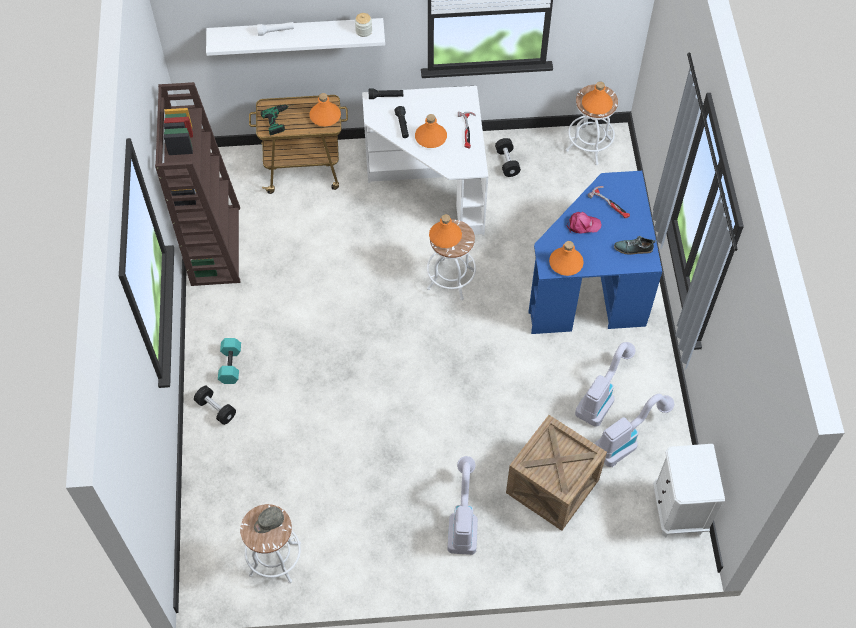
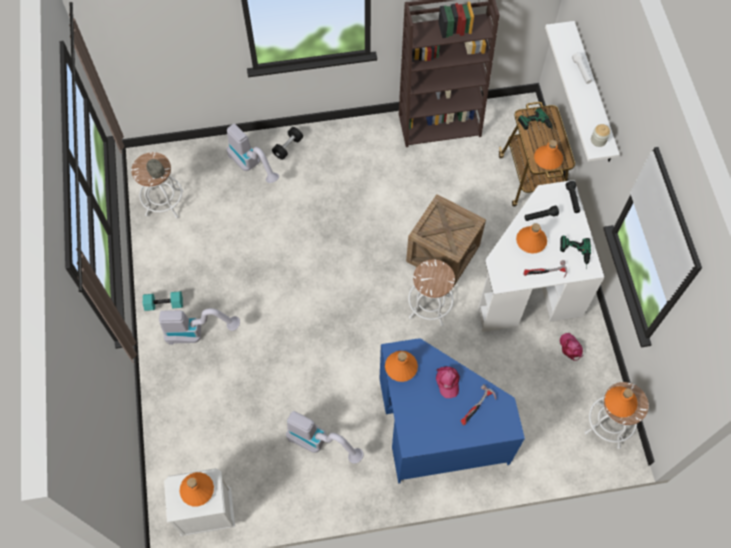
camera: 85 degrees right, 5 degrees up
(230, 365) = (328, 151): turquoise dumbbell -> turquoise dumbbell (164, 303)
(445, 236) = (434, 272): orange bottle -> orange bottle (197, 490)
(450, 104) = (575, 254): none -> power drill
(507, 162) = (571, 347): black dumbbell -> pink cap
(552, 486) = (228, 402): crate -> crate (443, 253)
(626, 439) = (276, 466): vacuum cleaner -> vacuum cleaner (252, 166)
(633, 249) = (425, 430): shoe -> none

